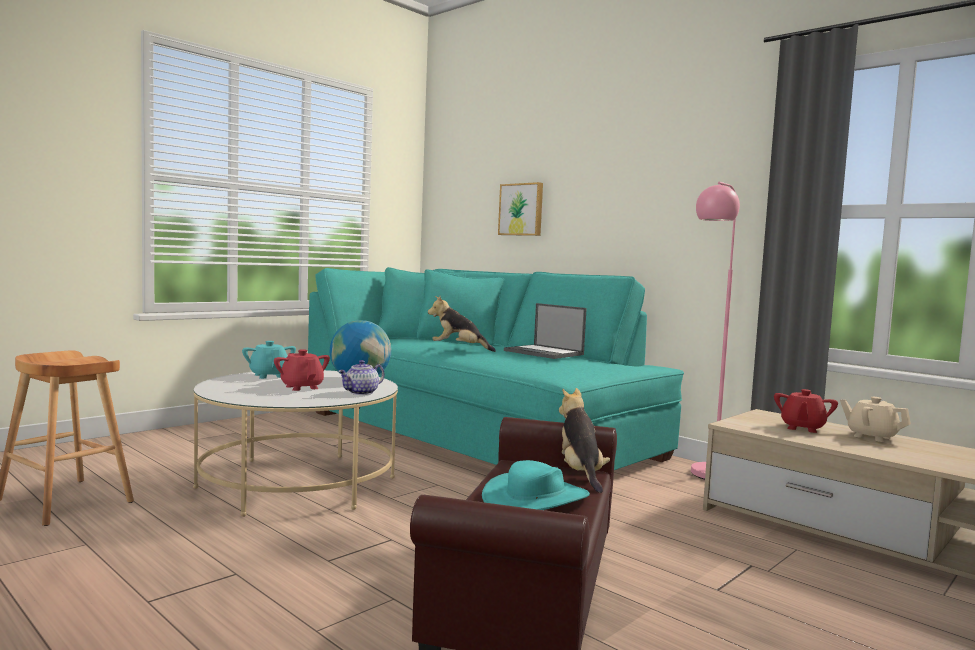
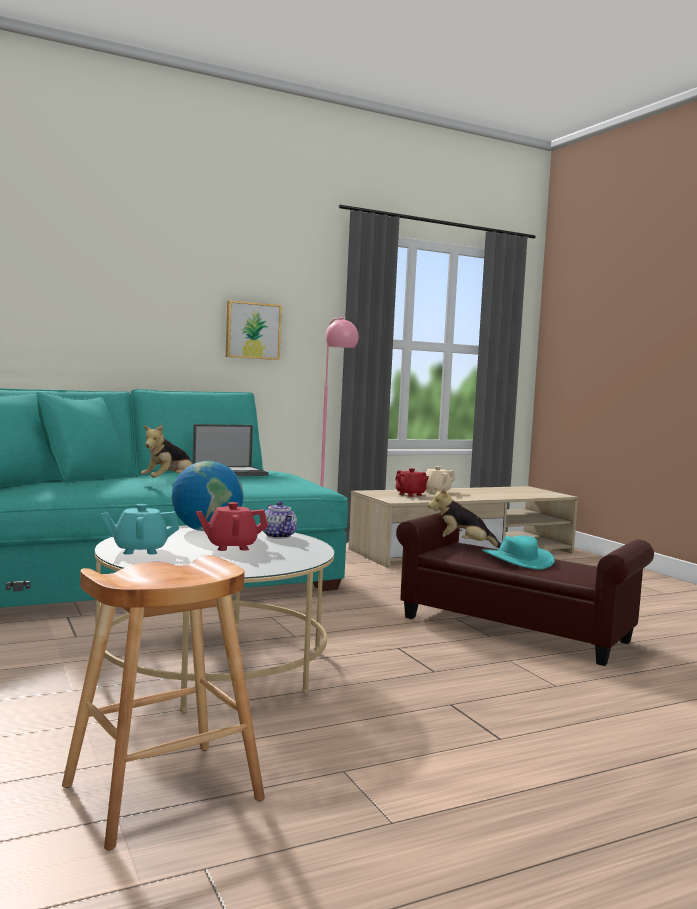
camera: 70 degrees left, 0 degrees up
(522, 209) = (67, 314): picture -> picture (252, 330)

